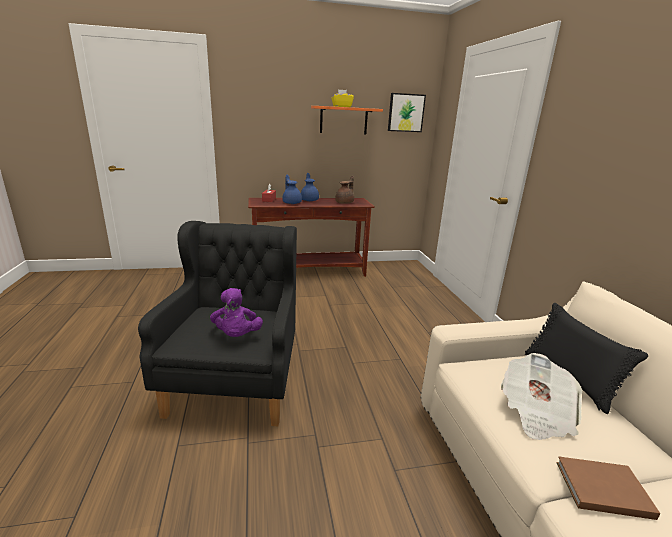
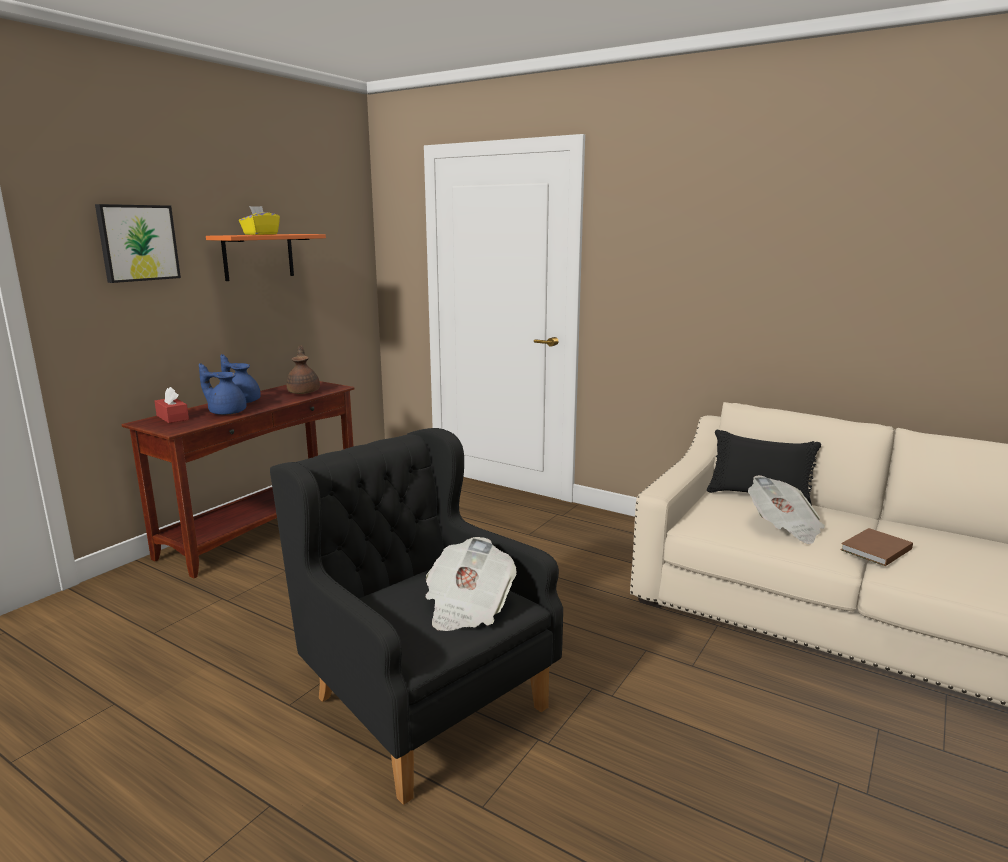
camera: 45 degrees left, 5 degrees down
(236, 336) = (467, 607): purple plush toy -> newspaper
(405, 113) = (339, 236): picture -> picture (137, 243)

